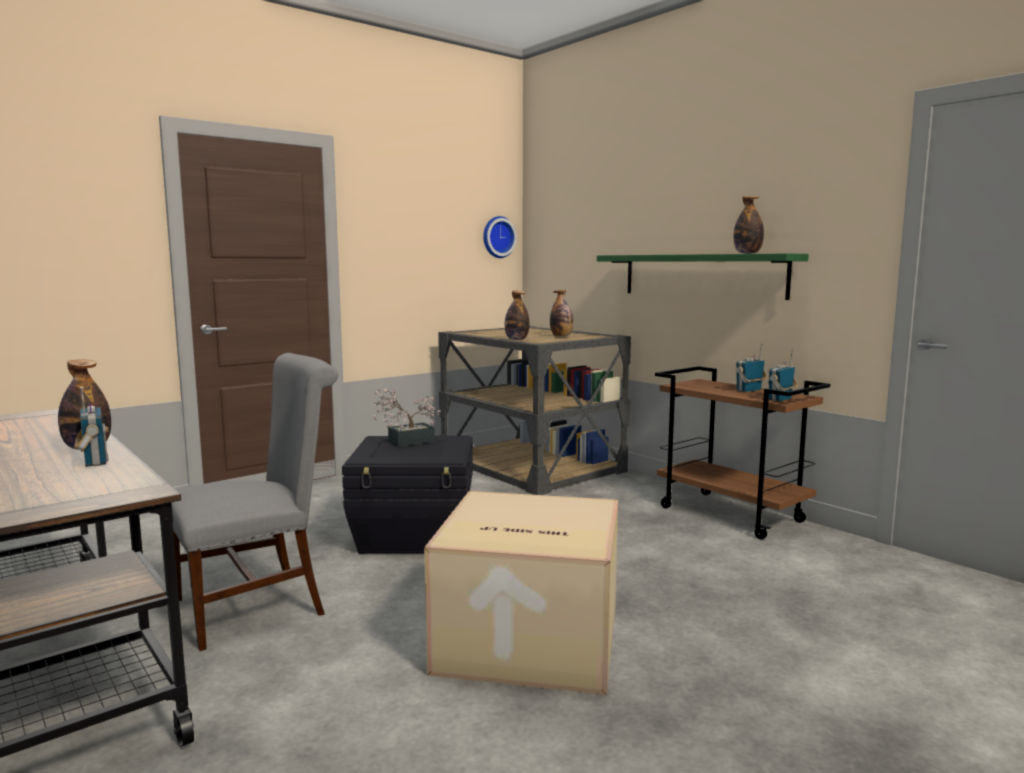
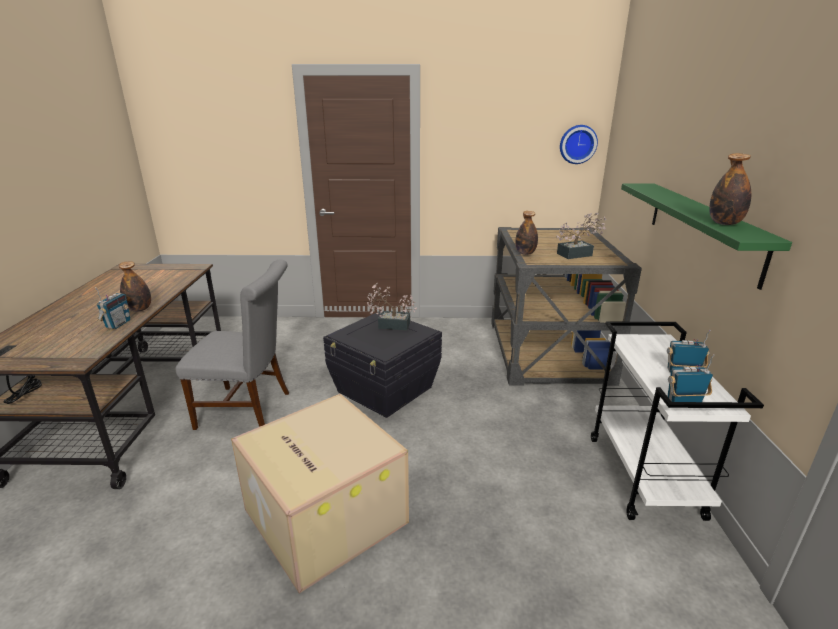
camera: 40 degrees right, 15 degrees up
(561, 336) = (578, 254): bottle -> potted plant
(732, 515) = (645, 477): brown cart -> white cart

